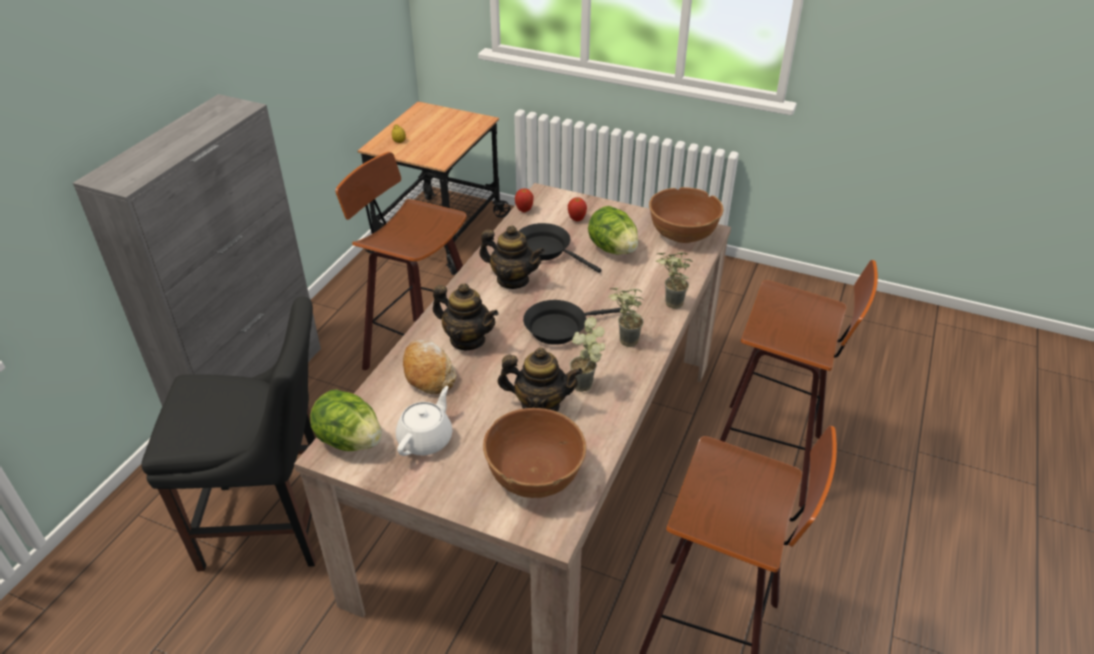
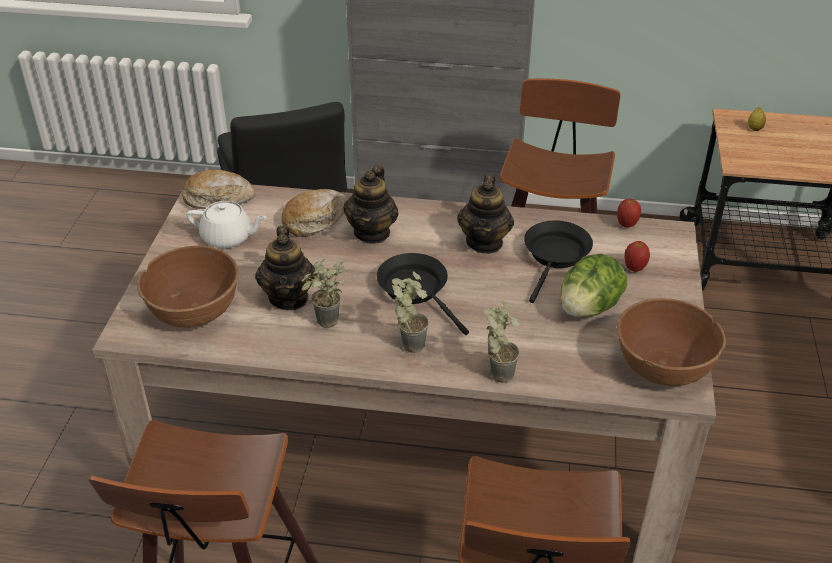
camera: 75 degrees right, 0 degrees up
(350, 440) = (218, 198): lettuce -> bread

